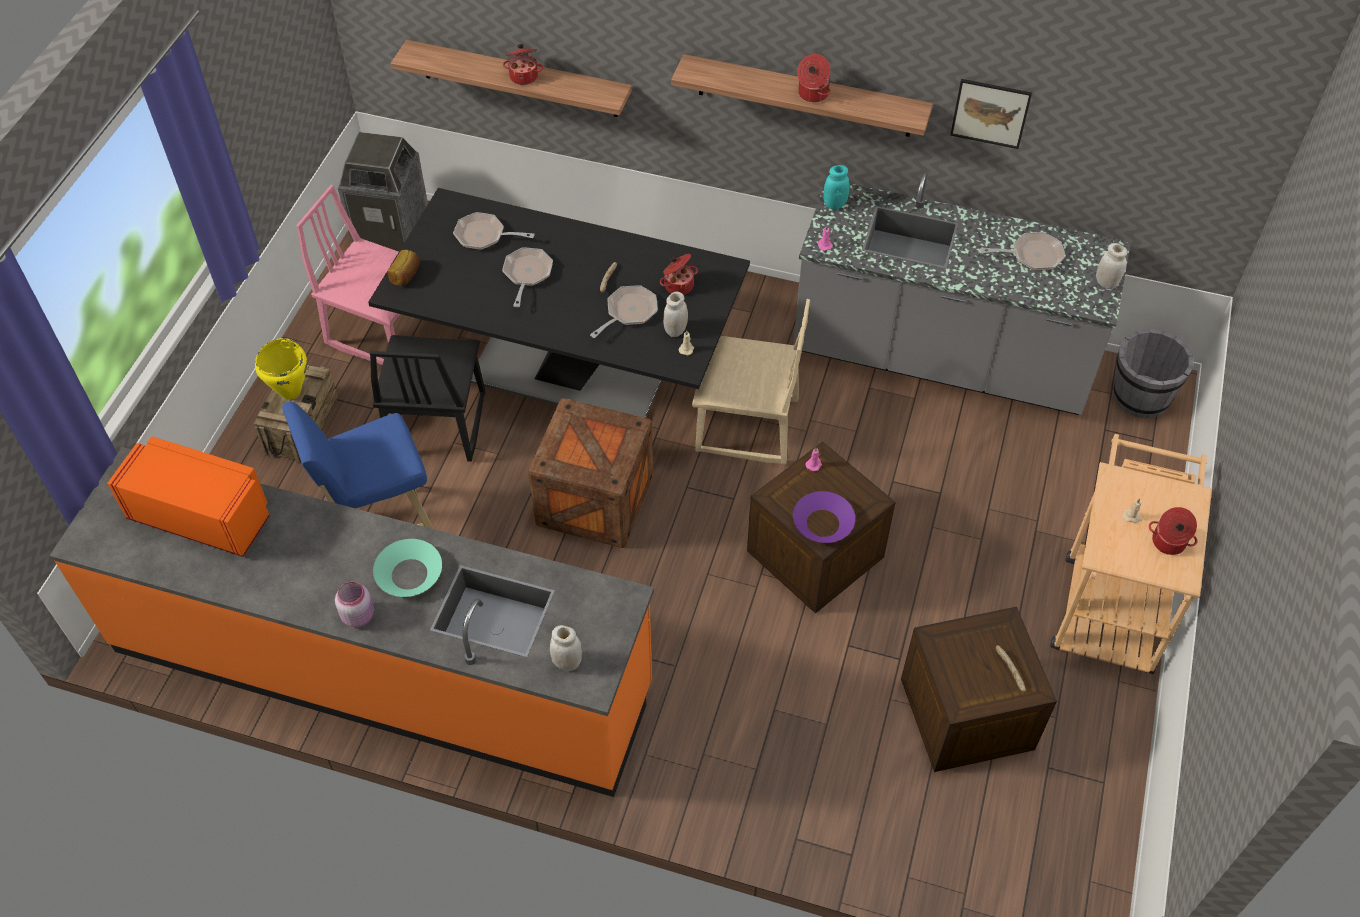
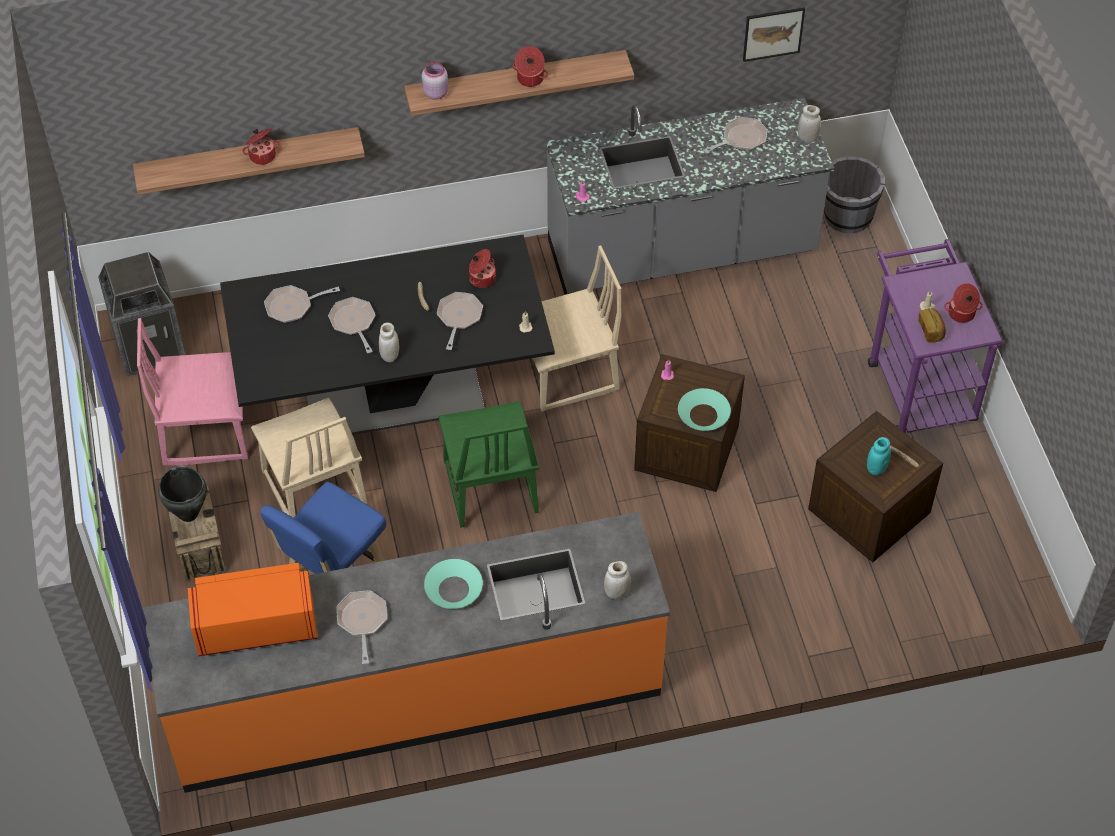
camera: 30 degrees left, 0 degrees up
(290, 392) = (188, 514): yellow cooking pot -> black cooking pot
(299, 562) = (362, 621): none -> frying pan
(359, 615) = (439, 636): pink jar -> pink jar (435, 92)
(406, 275) = (253, 367): bread -> bread (931, 330)
(436, 424) = (313, 488): black chair -> beige chair
(595, 500) = (489, 487): crate -> green chair
(675, 330) = (506, 316): white jar -> white jar (390, 356)
(823, 523) = (703, 415): purple bowl -> turquoise bowl
(834, 204) = (566, 159): turquoise jar -> turquoise jar (876, 468)
(990, 113) = (673, 41): picture -> picture (773, 33)
(1109, 602) = (917, 383): beige cart -> purple cart

